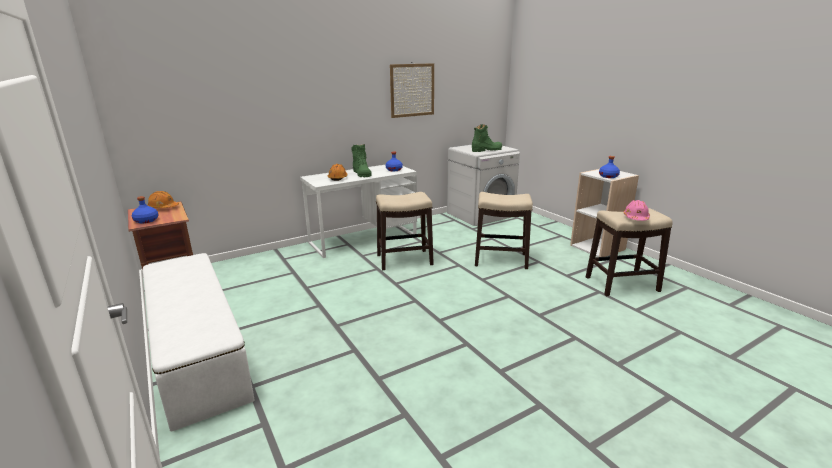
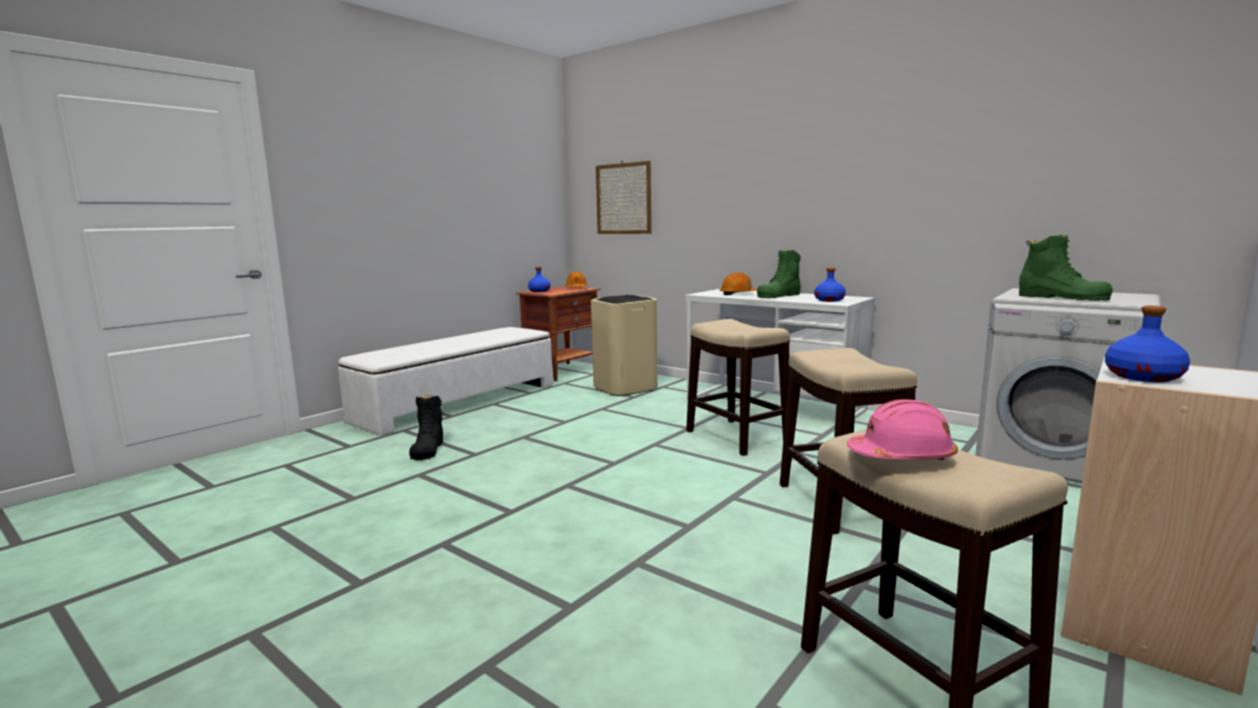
camera: 70 degrees right, 10 degrees down
(265, 271) = (625, 387): none -> beige trash can
(321, 373) = (428, 449): none -> black boot
(412, 89) = (928, 164): picture -> picture (623, 197)

